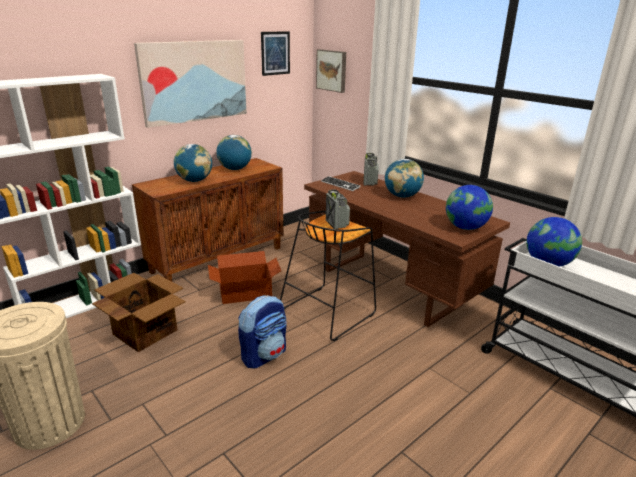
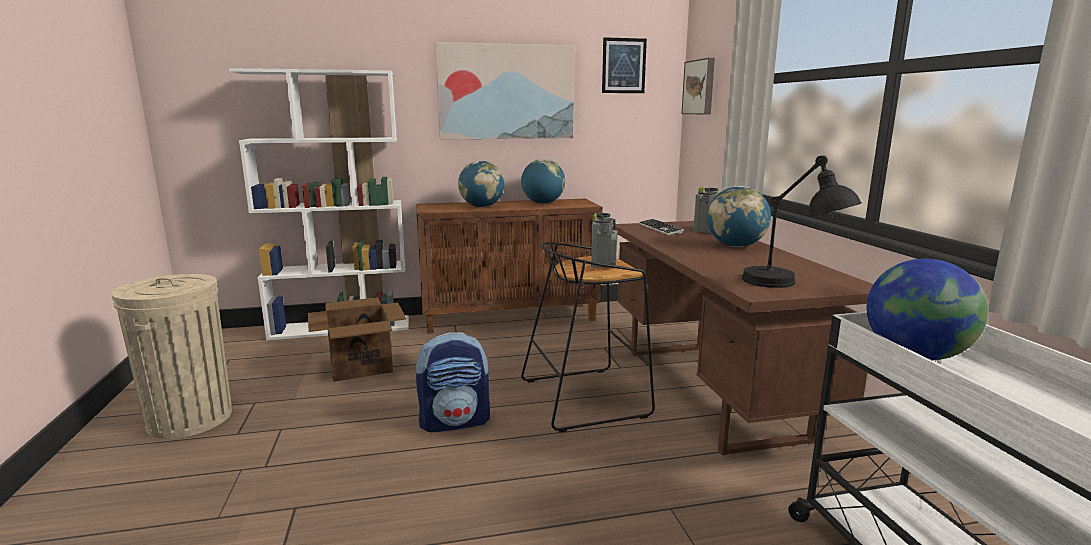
camera: 30 degrees right, 10 degrees down
(246, 293) = (505, 355): cardboard box -> none
(465, 228) = (791, 285): globe -> black table lamp

